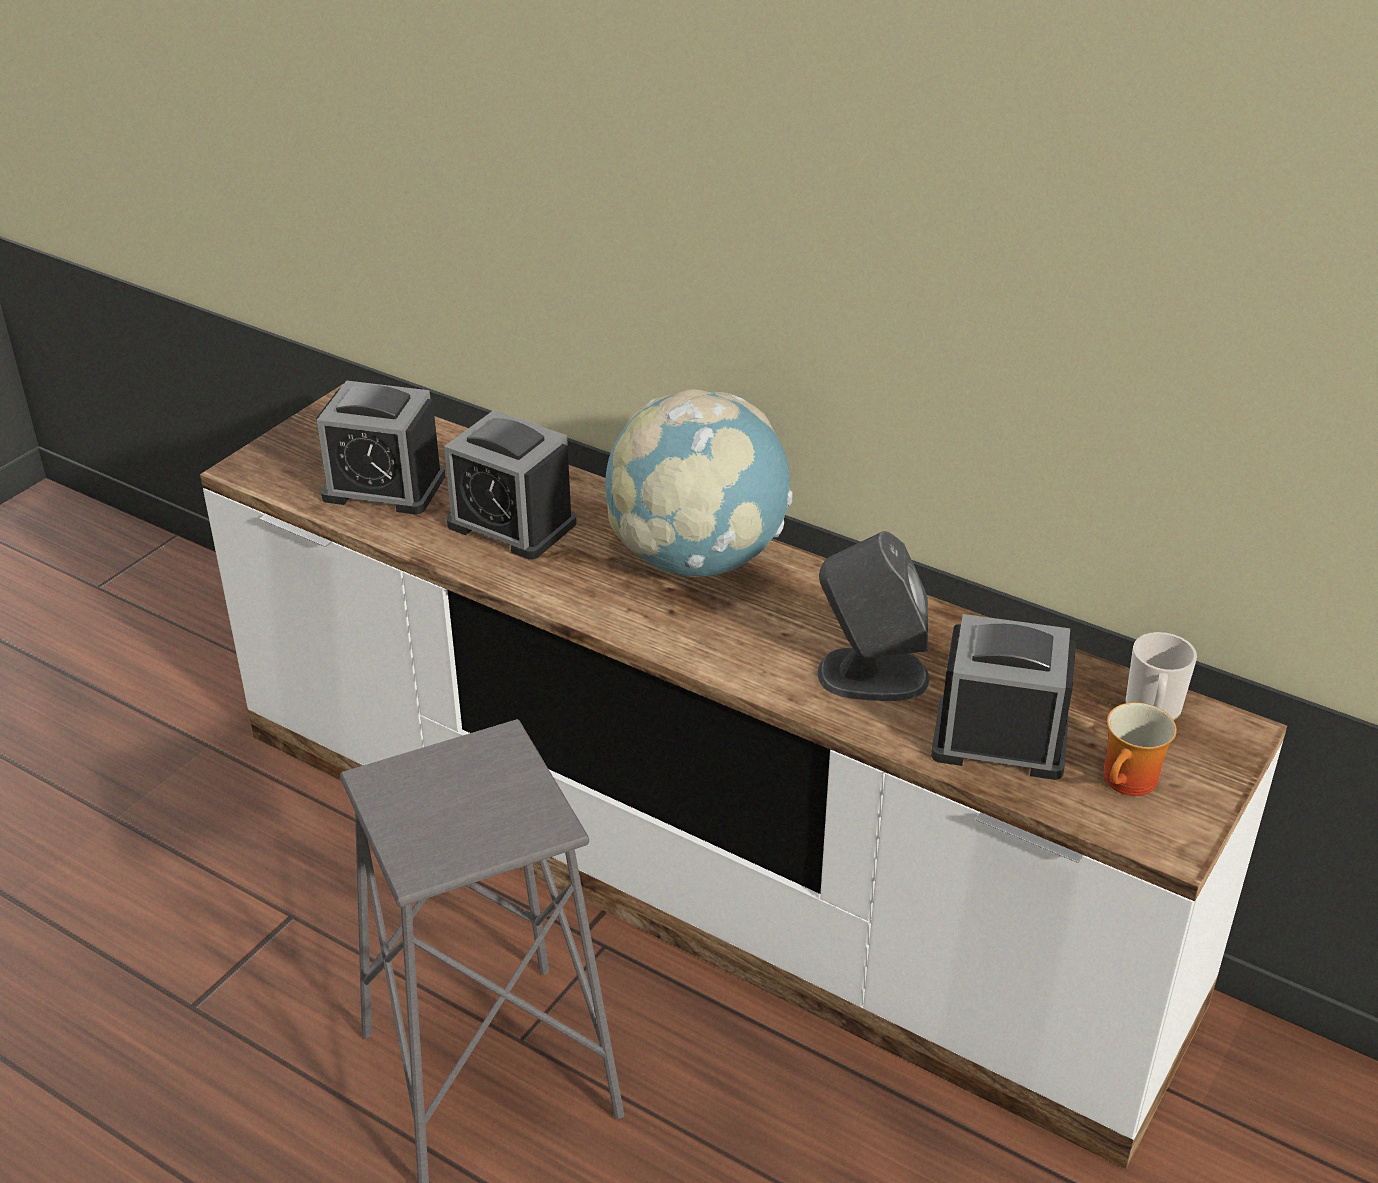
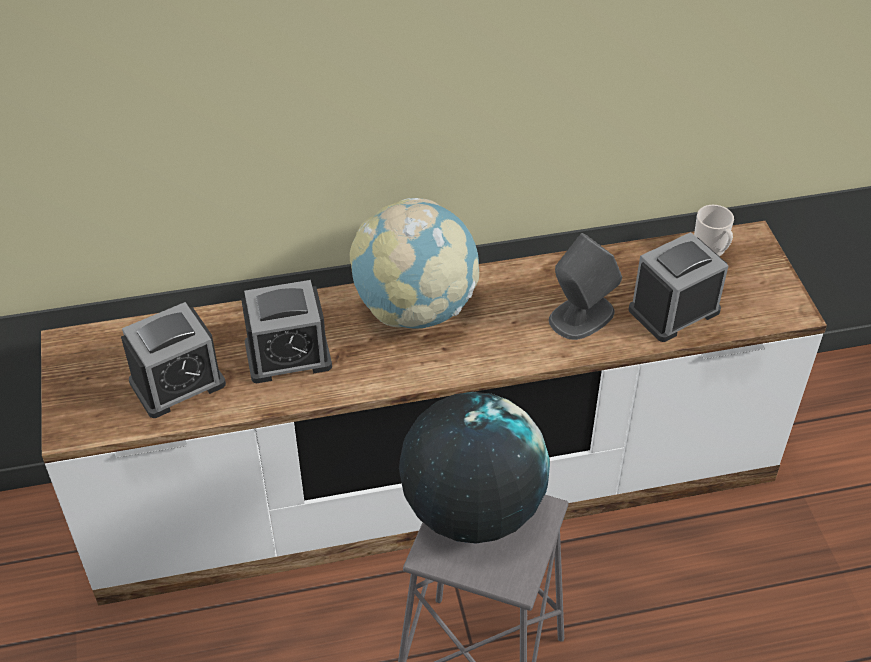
camera: 45 degrees left, 10 degrees up
(477, 771) = (471, 510): none -> globe
(1131, 783) = (747, 294): mug -> none

